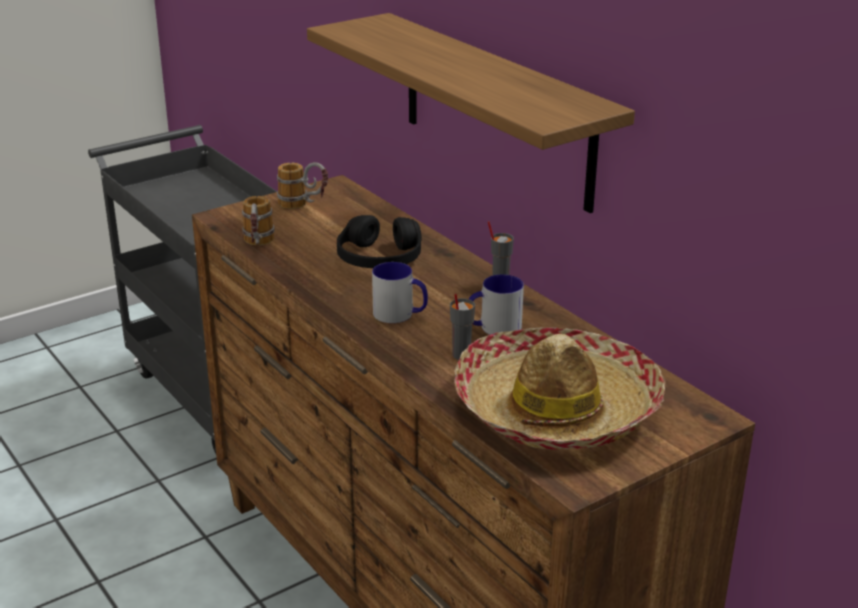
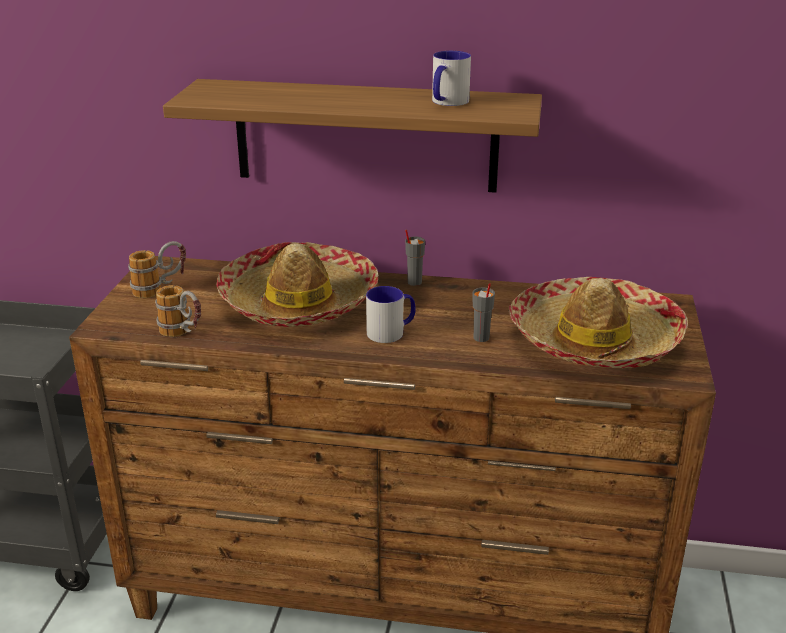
camera: 45 degrees left, 0 degrees up
(379, 258) = (299, 301): black headphones -> hat
(493, 328) = (465, 311): mug -> mug (447, 102)

